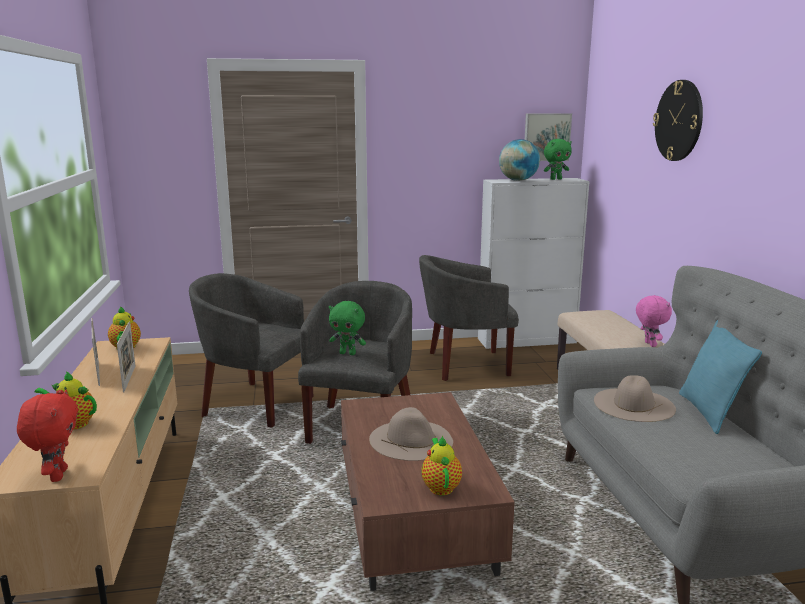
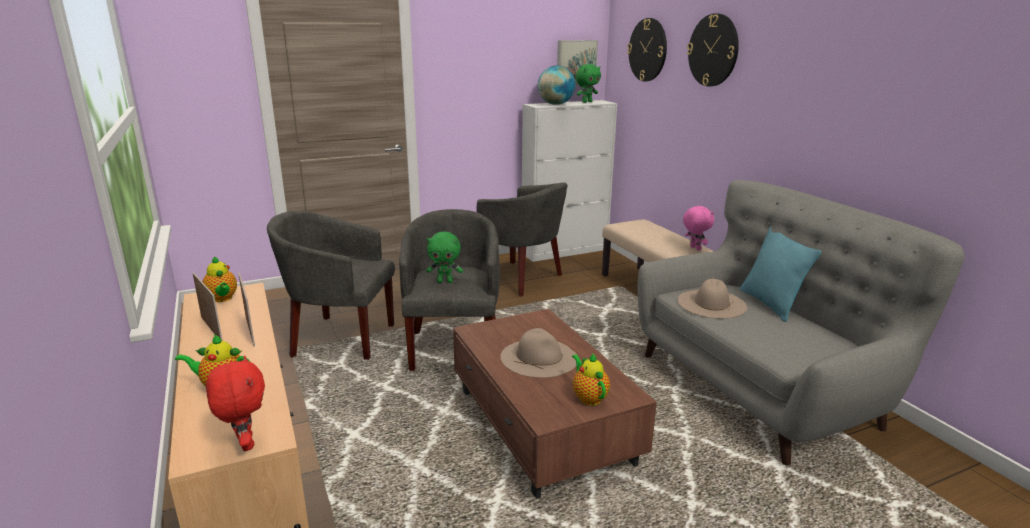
camera: 15 degrees left, 5 degrees up
(464, 365) = (520, 278): grey armchair -> grey armchair turned 120 degrees counterclockwise
(619, 122) = (648, 50): none -> wall clock

